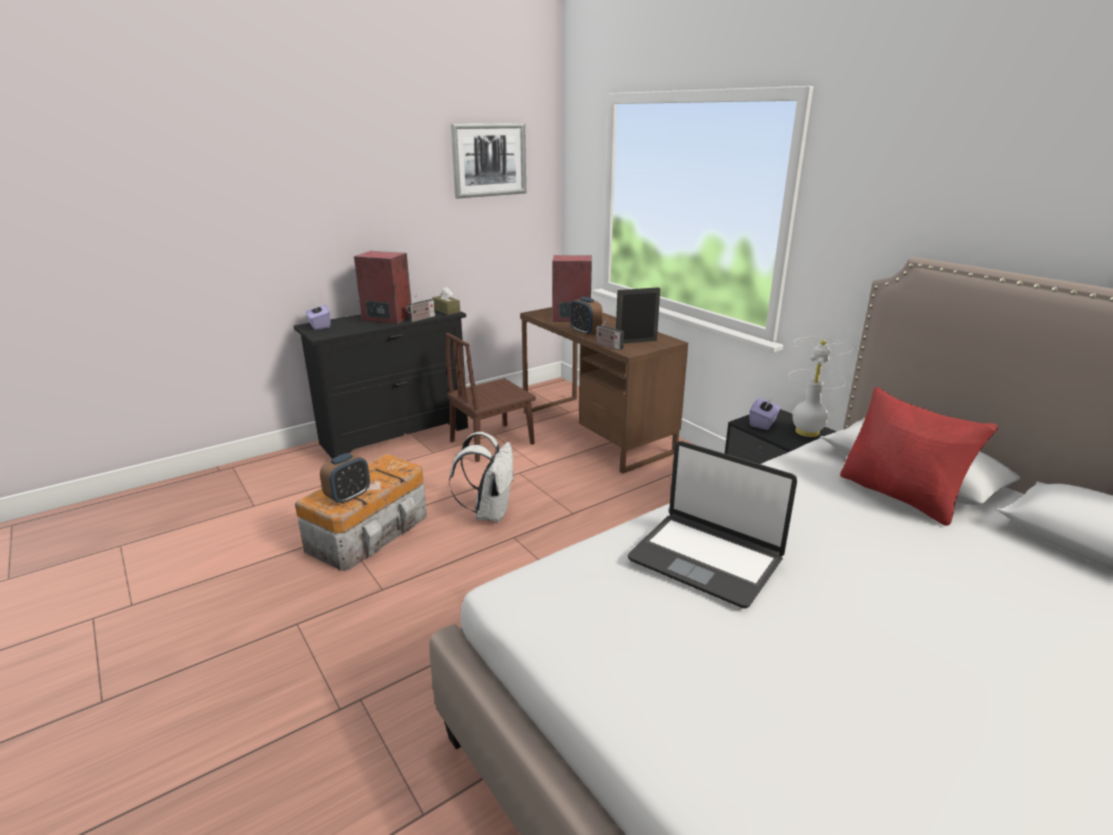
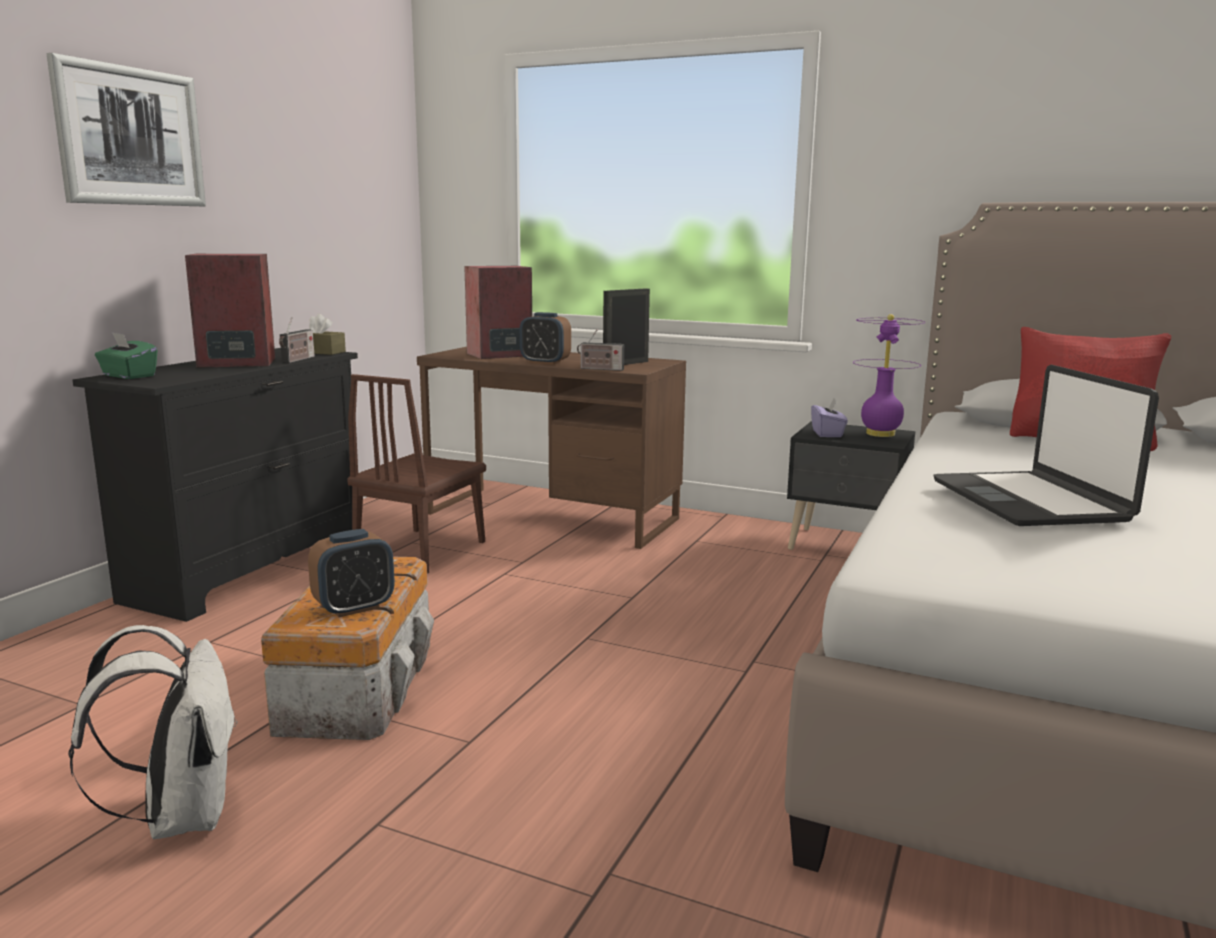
camera: 30 degrees left, 10 degrees down
(319, 326) = (128, 376): purple tissue box -> green tissue box
(348, 496) = (354, 608): alarm clock -> alarm clock turned 45 degrees clockwise
(489, 160) = (338, 136): picture -> picture (130, 136)
(489, 512) = (518, 621): white backpack -> white backpack (180, 815)
(706, 559) = (1030, 501): laptop -> laptop turned 75 degrees clockwise
(807, 432) = (881, 434): white table lamp -> purple table lamp

